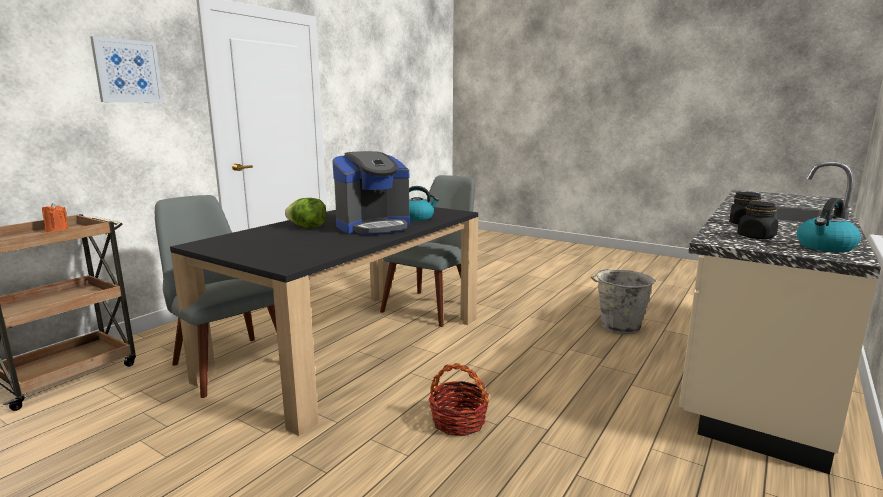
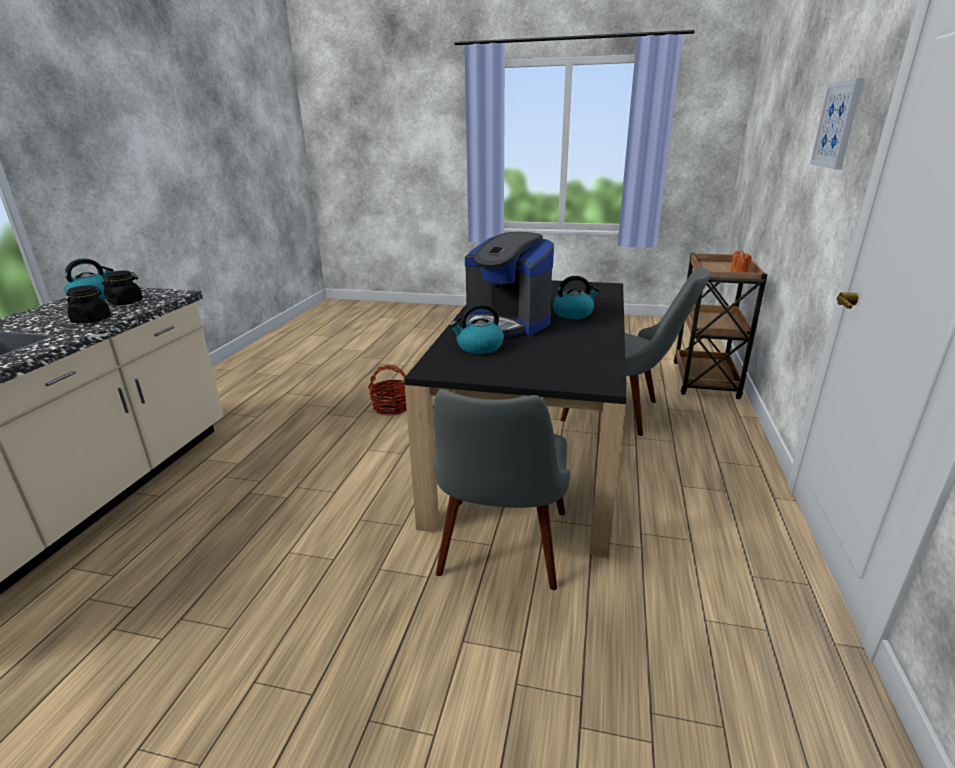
camera: 160 degrees right, 10 degrees up
(307, 227) = (573, 314): lettuce -> kettle
(373, 227) = (507, 323): coffee machine -> coffee machine turned 90 degrees counterclockwise
(618, 326) = (189, 565): grey bucket -> none

